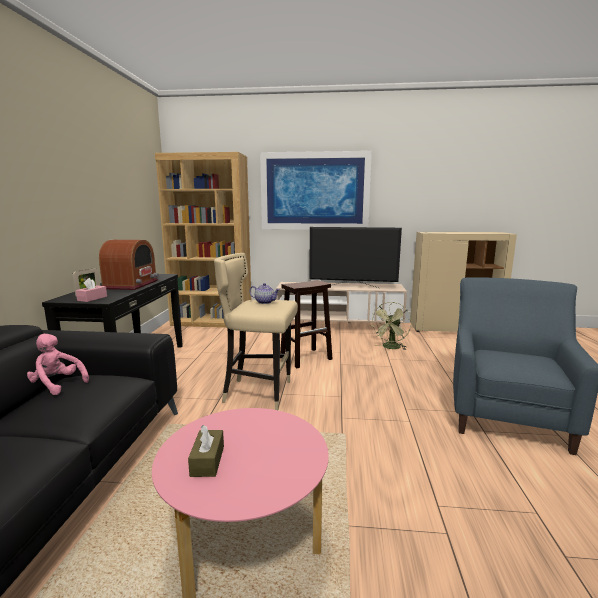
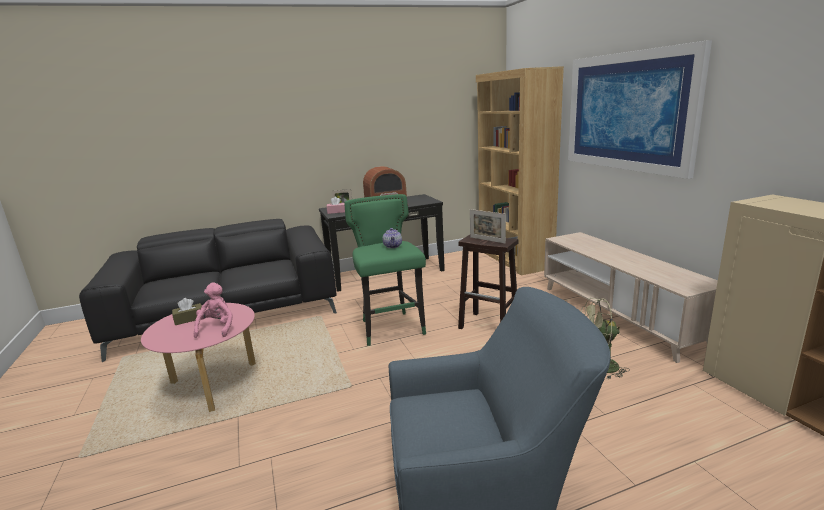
camera: 65 degrees right, 5 degrees up
(56, 385) = (267, 261): pink plush toy -> pink plush toy (217, 328)
(259, 393) = (391, 329): beige stool -> green stool
(306, 284) = (487, 240): none -> picture frame
(352, 287) = (631, 264): television -> none

